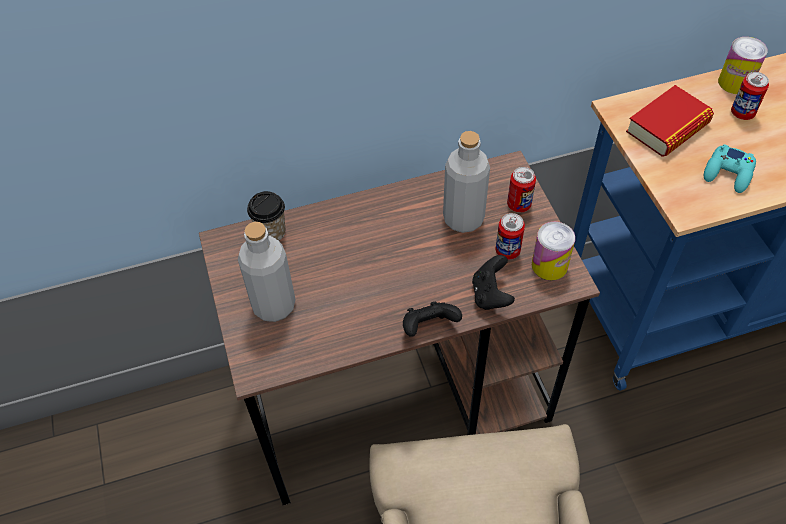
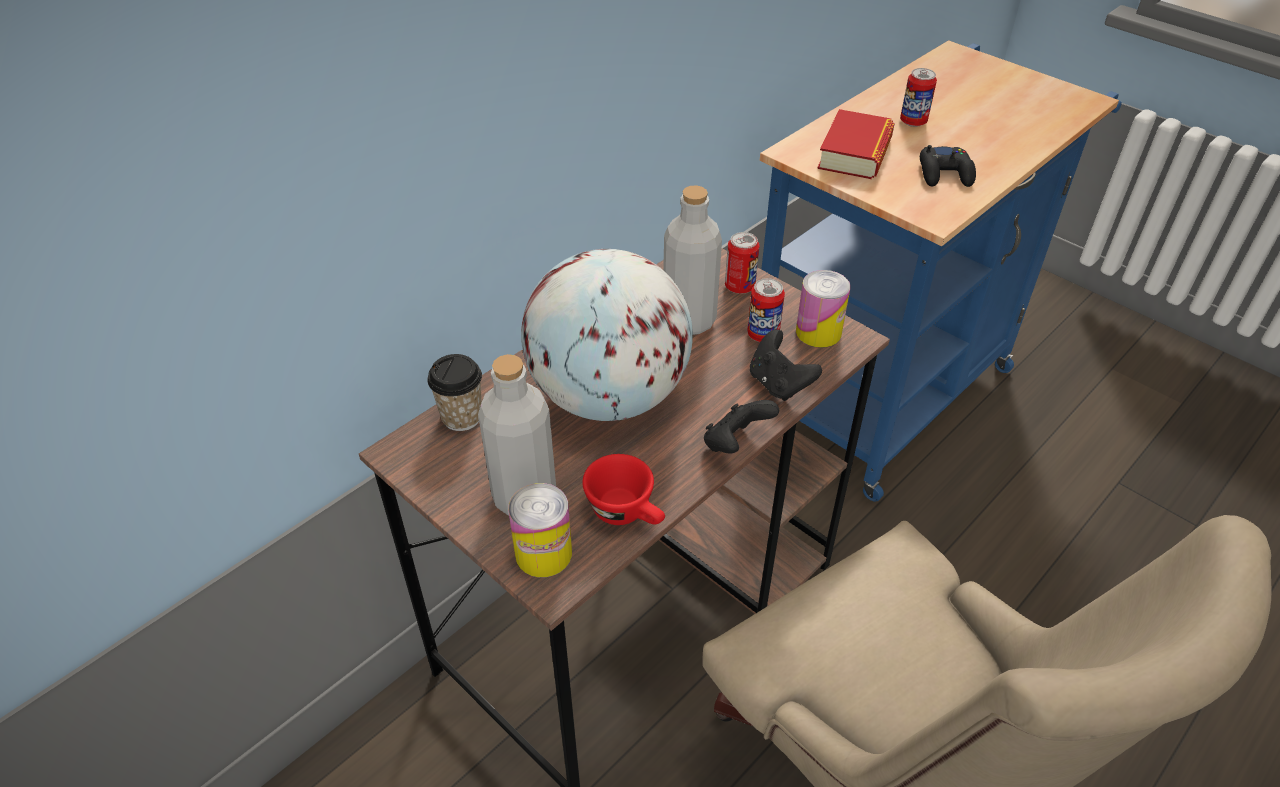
camera: 30 degrees left, 10 degrees down
(327, 345) = (627, 513): none -> red cup
(370, 256) = (609, 397): none -> globe
(728, 173) = (945, 173): turquoise game controller -> black game controller
(735, 82) = (884, 99): can -> can (543, 553)

